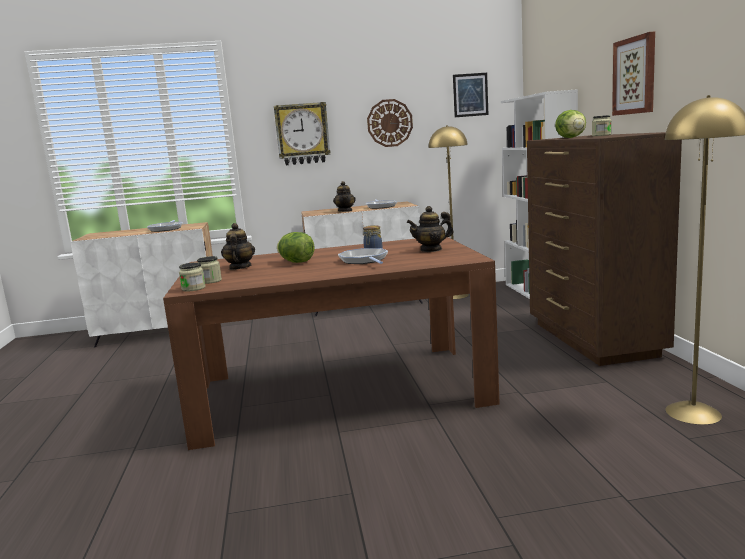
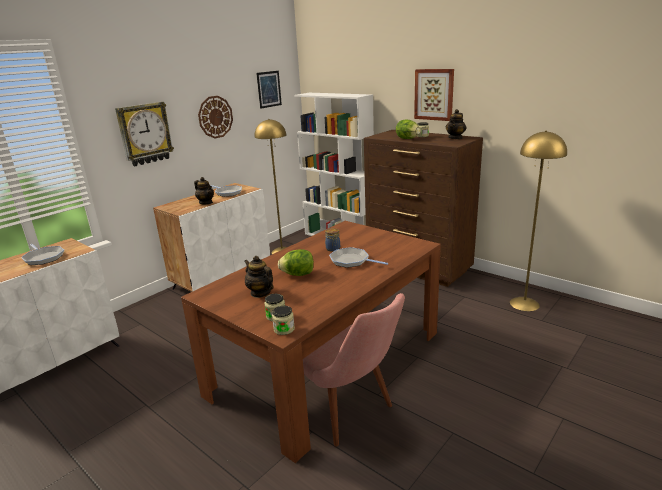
camera: 40 degrees left, 10 degrees up
(289, 434) = (348, 412): none -> pink chair
(431, 249) = (373, 239): teapot -> teapot (455, 138)

